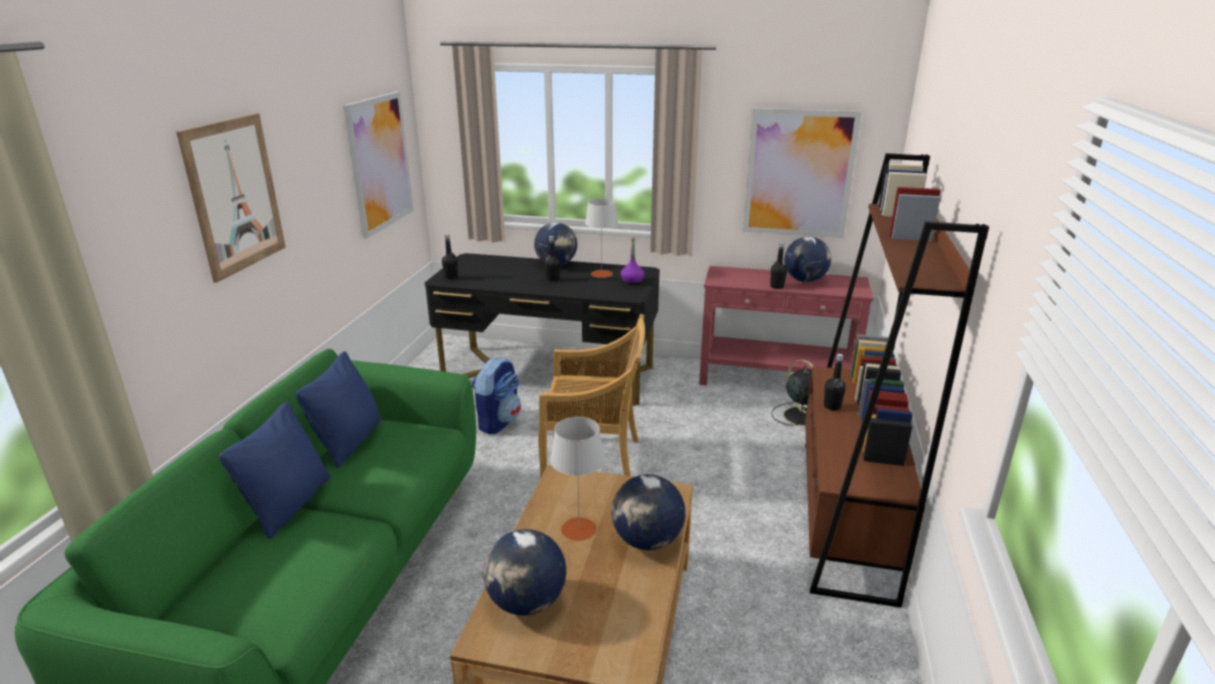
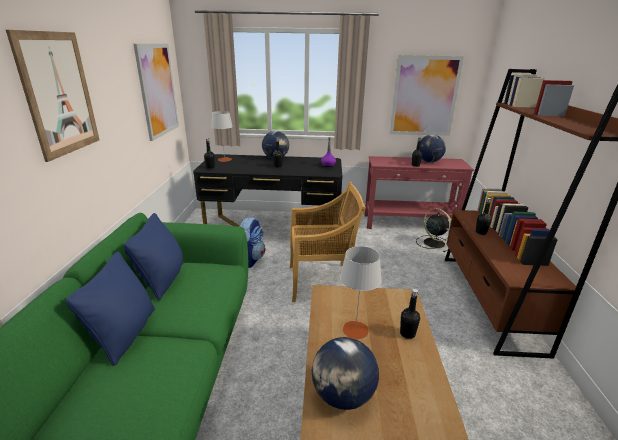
camera: 10 degrees left, 0 degrees up
(601, 274) = (307, 162): grey table lamp -> grey table lamp (224, 159)
(646, 541) = (407, 333): globe -> black bottle

